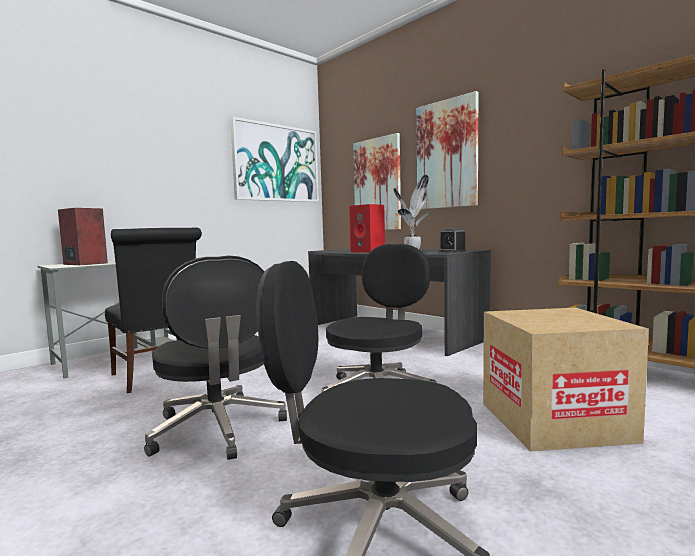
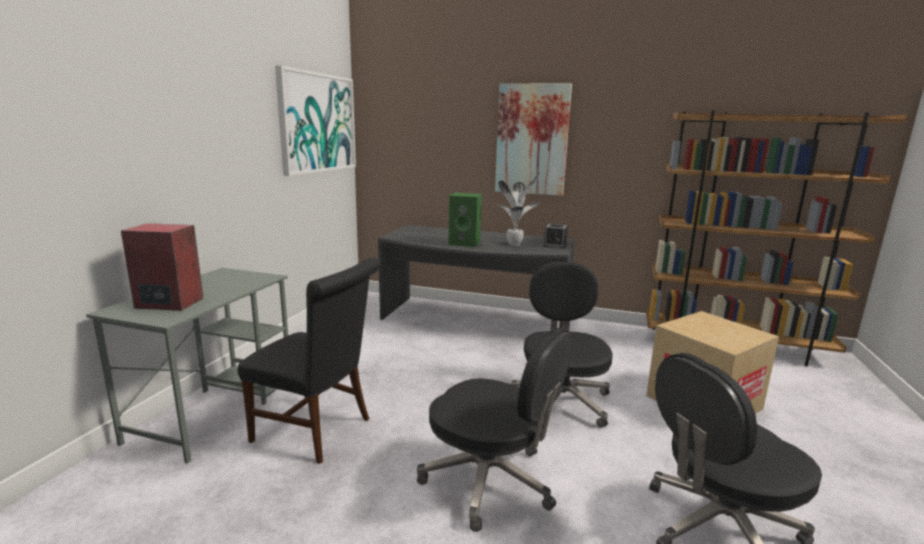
camera: 30 degrees left, 10 degrees up
(368, 251) = (465, 243): red speaker -> green speaker
(377, 184) = (441, 157): picture -> none

